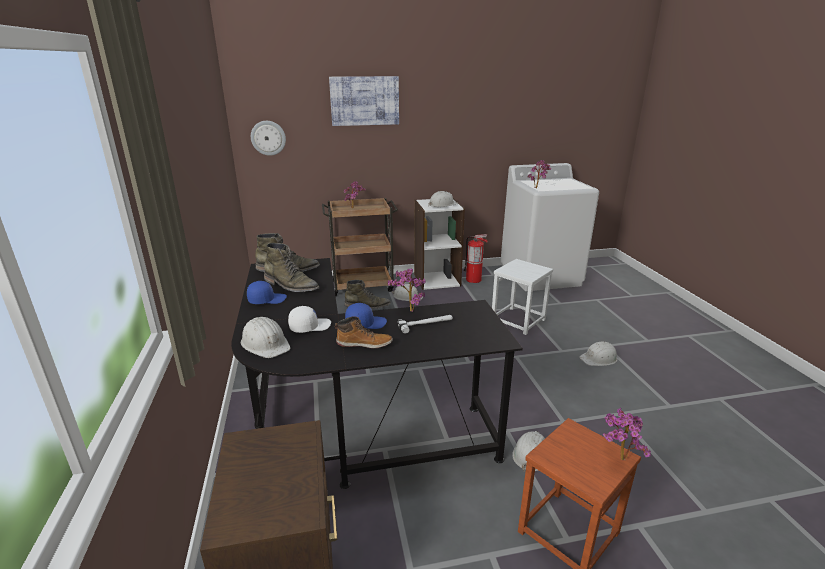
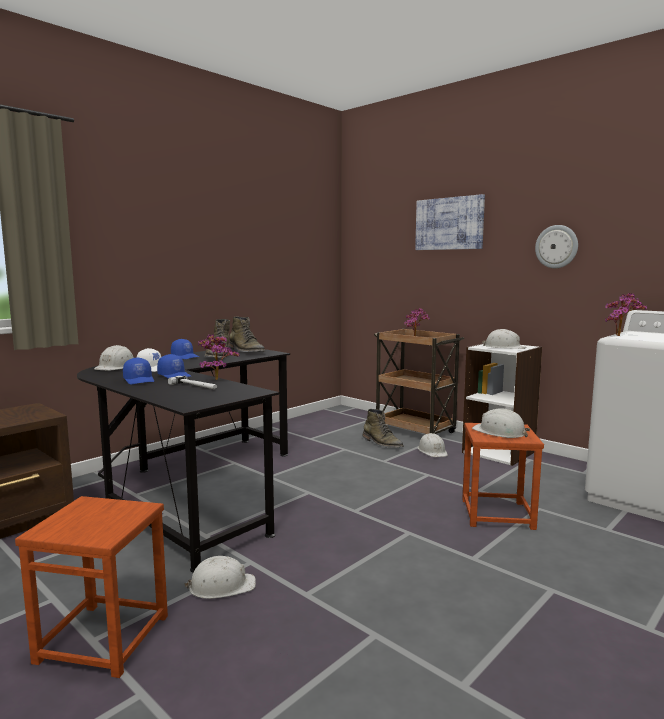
camera: 55 degrees right, 15 degrees down
(268, 138) = (365, 261): wall clock -> wall clock (556, 246)
(364, 343) = (139, 380): boot -> blue cap
(473, 280) = (544, 467): fire extinguisher -> none
(518, 321) = (497, 514): white stool -> brown stool
(599, 358) = (502, 591): white hard hat -> white hard hat (499, 432)
(618, 459) = (96, 536): potted plant -> none

